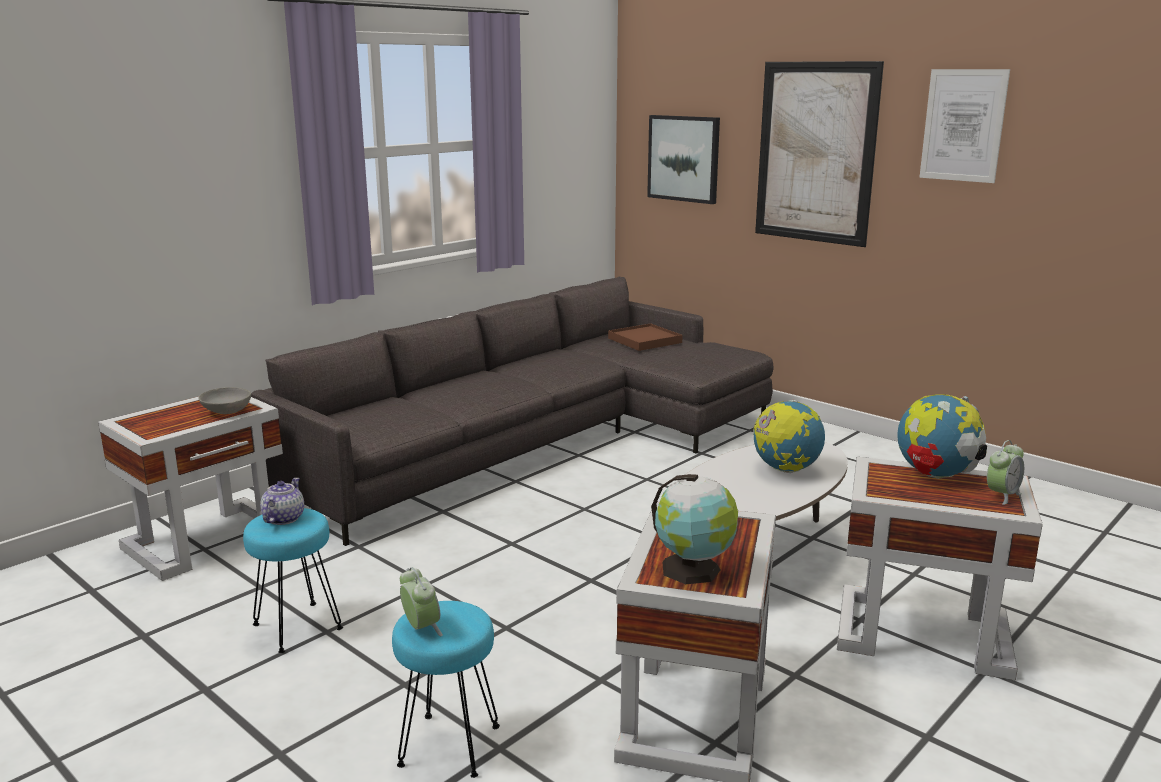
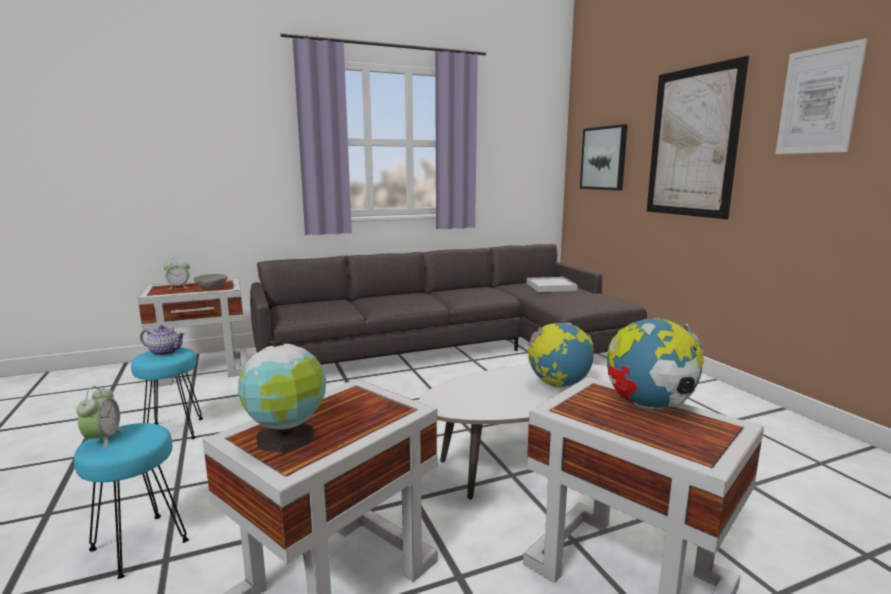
camera: 25 degrees right, 5 degrees down
(283, 518) = (165, 352): teapot -> teapot turned 60 degrees clockwise
(644, 340) = (550, 287): brown tray -> white tray
(1002, 495) = (705, 440): alarm clock -> alarm clock (179, 287)

